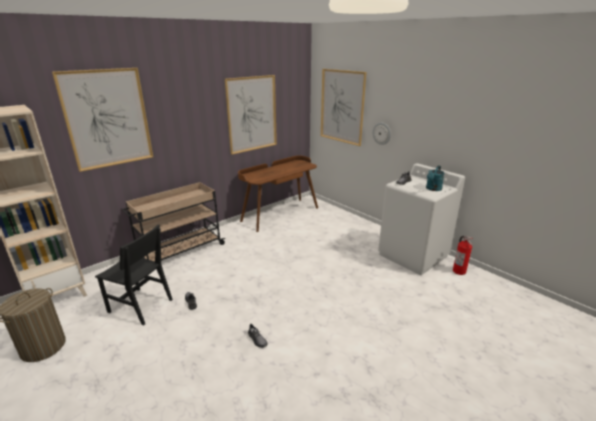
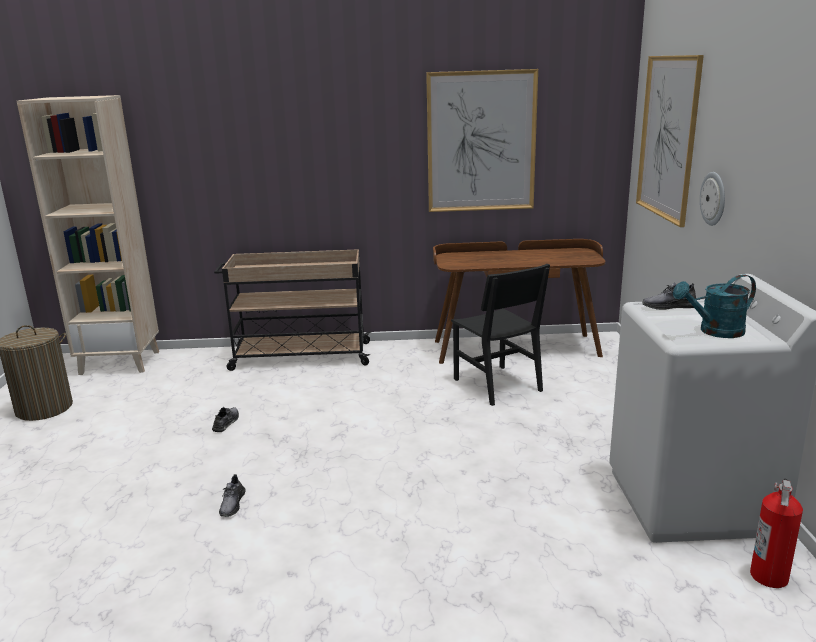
camera: 40 degrees right, 5 degrees down
(107, 119) = (223, 125): picture -> none
(140, 306) = (172, 404): black chair -> black chair (497, 385)

